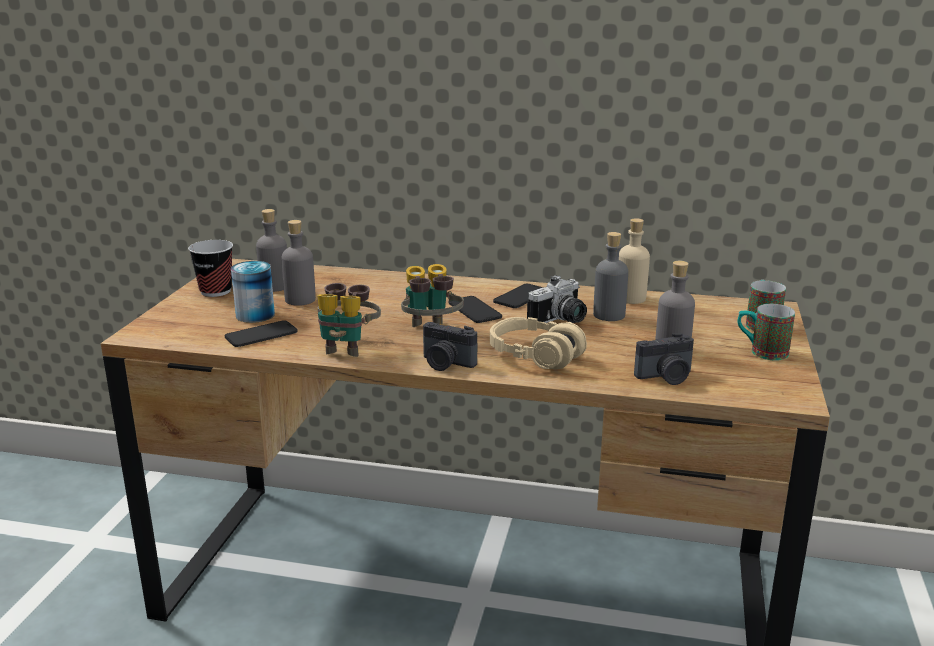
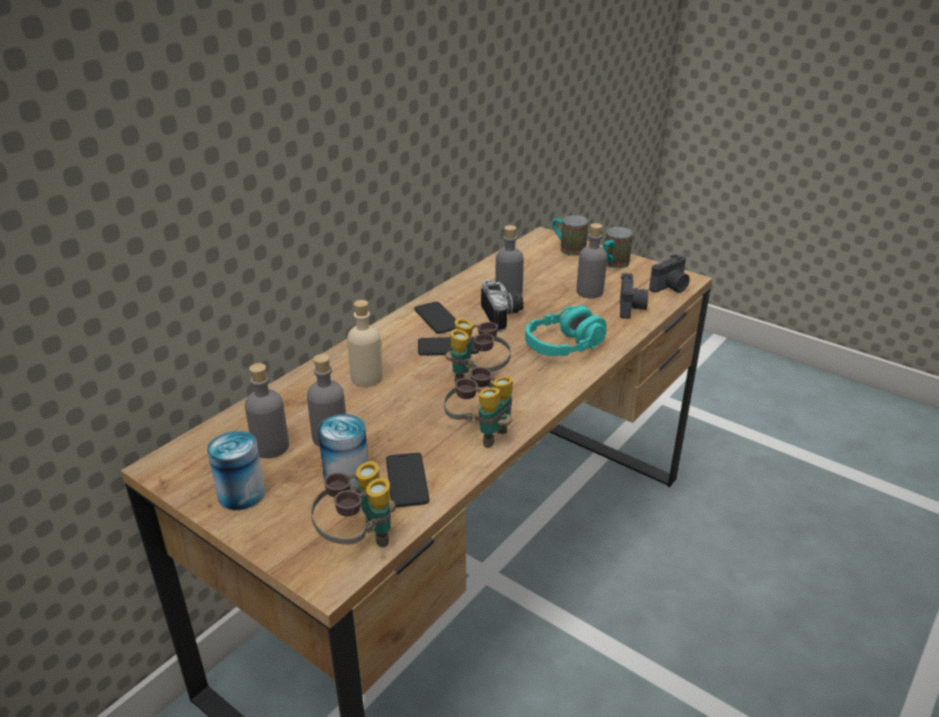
camera: 65 degrees left, 10 degrees up
(180, 334) = (358, 541): none -> binoculars
(215, 291) = (241, 494): cup -> can
(446, 364) = (552, 389): camera -> camera (670, 287)
(536, 356) = (564, 345): beige headphones -> turquoise headphones
(630, 298) = (483, 276): beige bottle -> beige bottle (366, 378)

